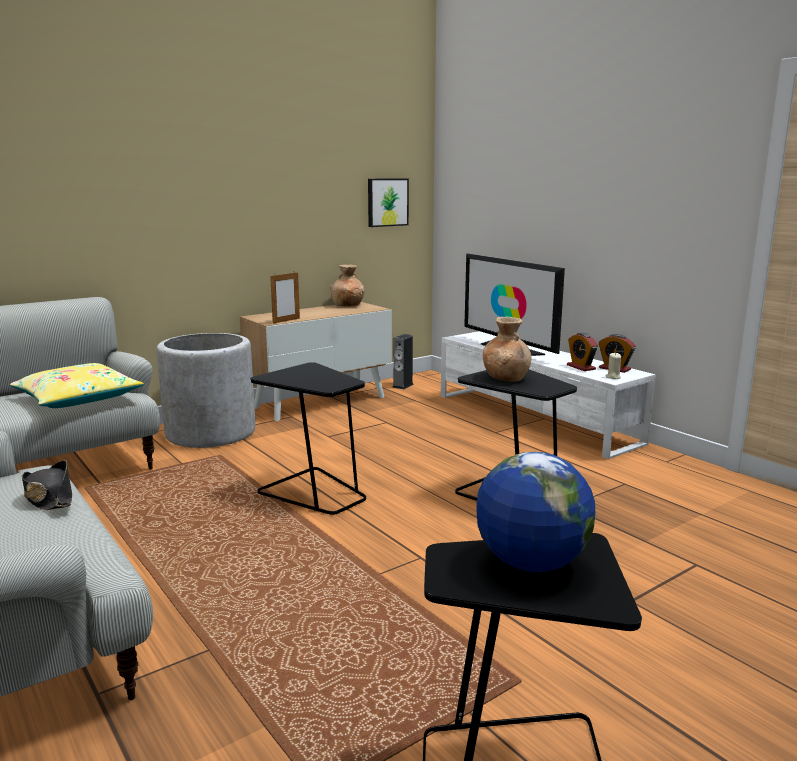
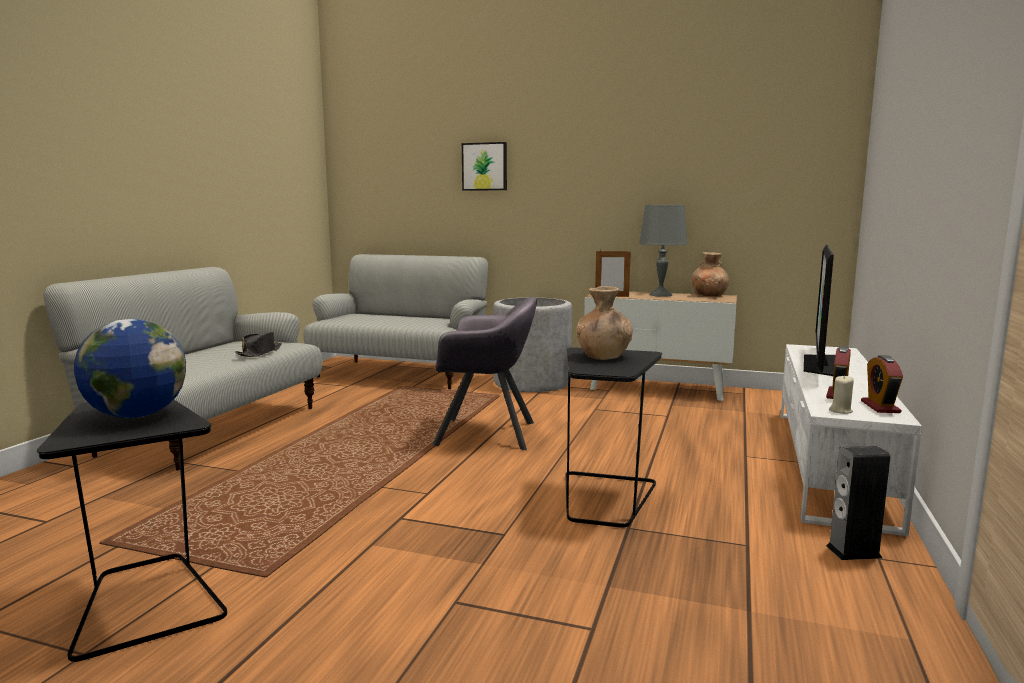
camera: 55 degrees right, 5 degrees down
(78, 399) = (416, 323): yellow pillow -> none
(313, 311) = (661, 295): none -> grey table lamp
(315, 492) = (486, 434): black side table -> grey armchair
(387, 202) = (786, 188): picture -> picture (485, 166)
(403, 385) = (768, 398): speaker -> speaker (853, 551)

